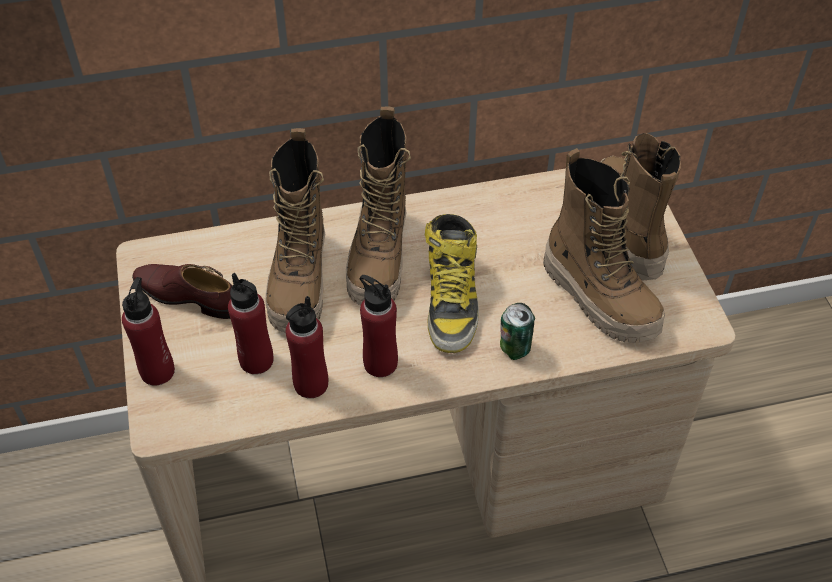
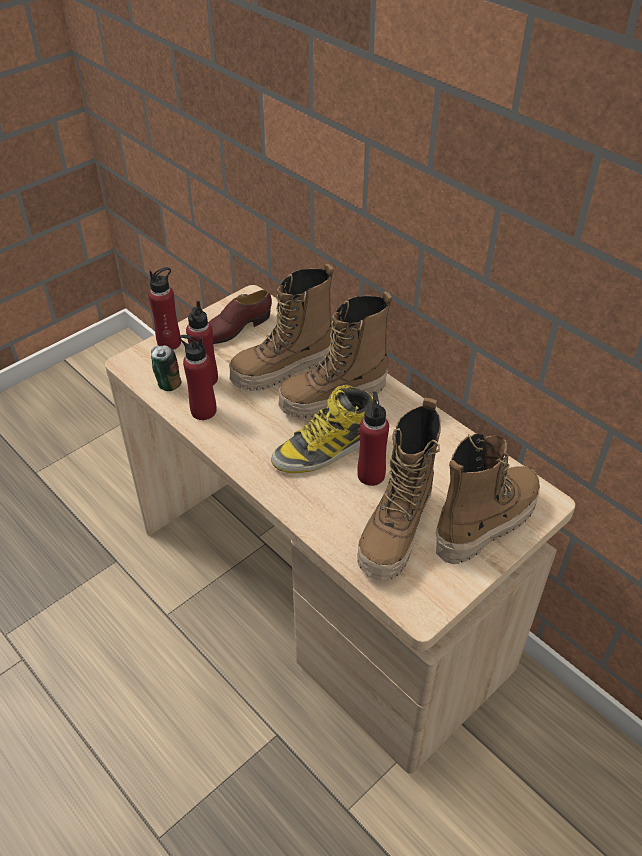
camera: 60 degrees right, 5 degrees down
(188, 296) = (234, 328): brown shoe -> brown shoe turned 120 degrees counterclockwise
(380, 363) = (243, 436): red bottle -> red bottle (371, 475)
(514, 349) = (305, 501): can -> can (168, 384)

